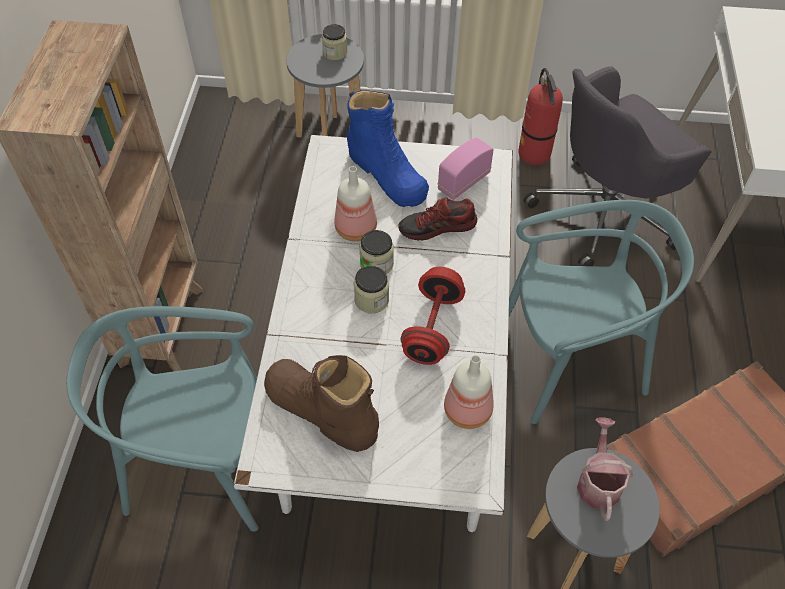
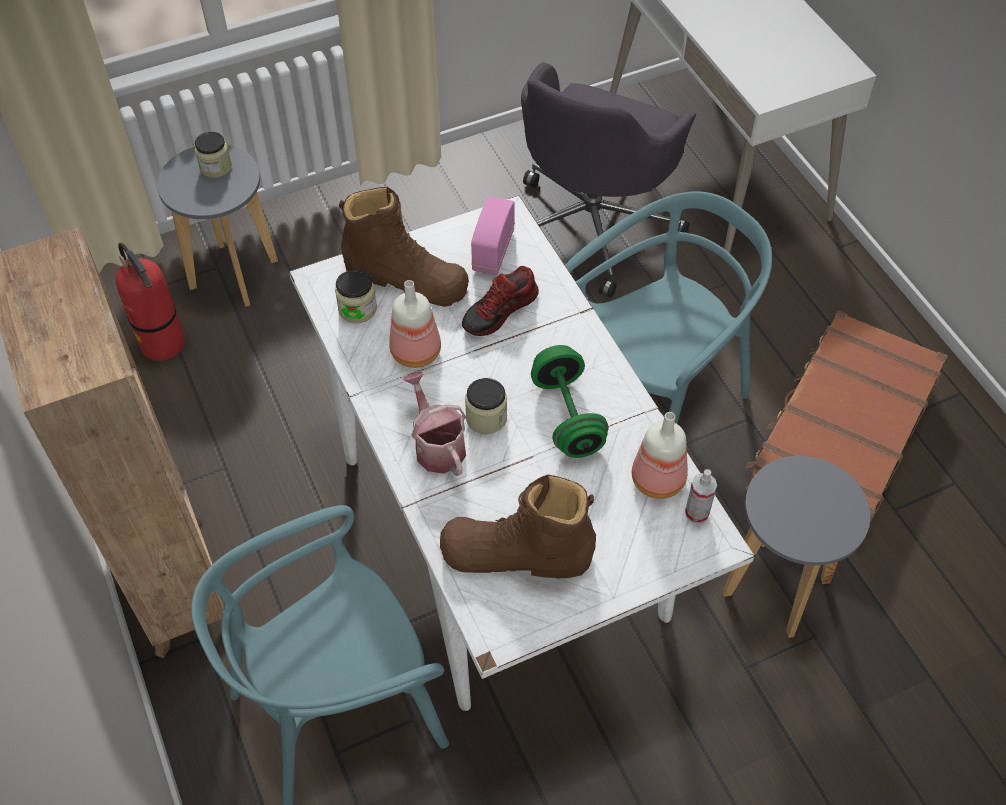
camera: 30 degrees left, 0 degrees up
(376, 264) = (464, 378): jar -> jar (357, 309)
(387, 174) = (406, 278): blue boot -> brown boot
(432, 328) = (567, 416): red dumbbell -> green dumbbell
(480, 452) = (697, 513): none -> spray bottle
(534, 154) = (478, 193): fire extinguisher -> fire extinguisher (163, 344)
(598, 481) = (793, 492): watering can -> watering can (437, 445)

